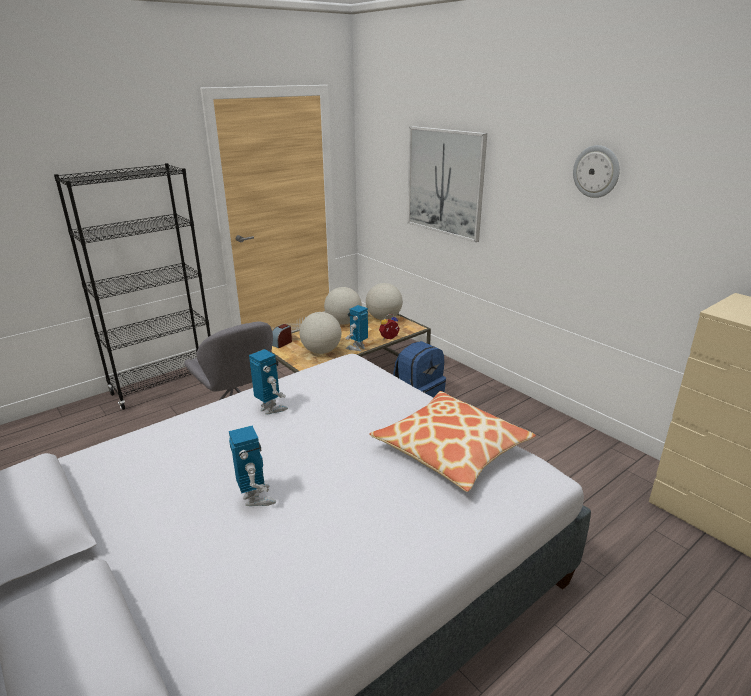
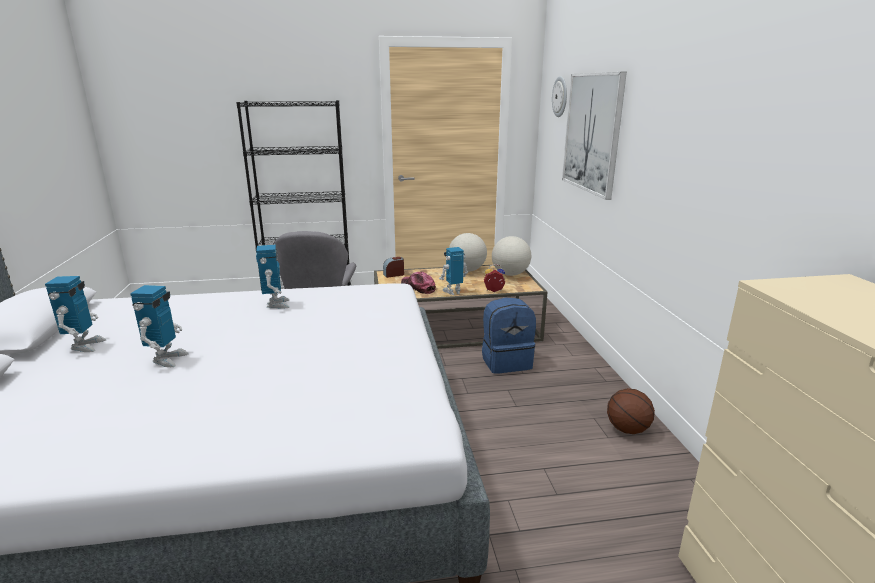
camera: 30 degrees right, 5 degrees down
(137, 518) = (84, 346): none -> toy robot
(321, 351) = (418, 287): globe -> cap
(451, 450) = (368, 377): pillow -> none
(548, 426) = (628, 429): none -> basketball
(596, 171) = (714, 104): wall clock -> wall clock (560, 96)

